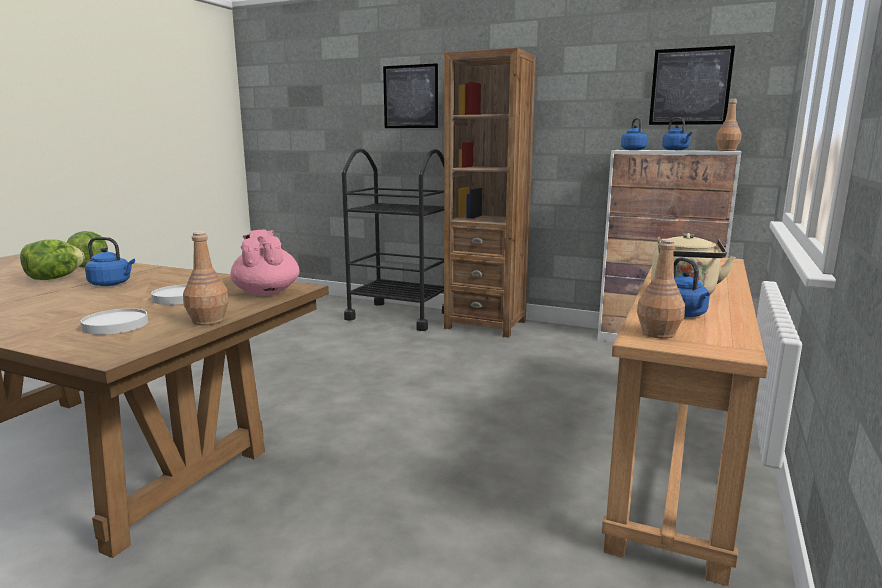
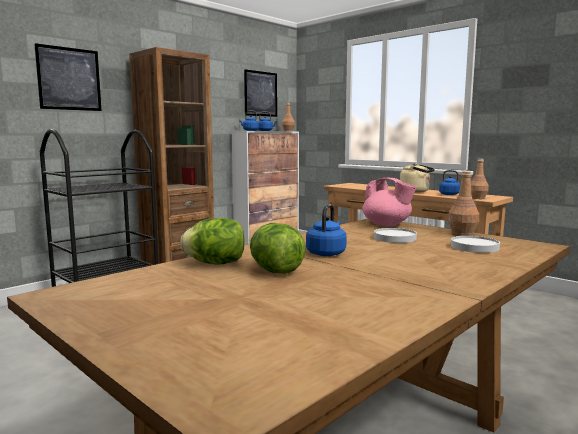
camera: 70 degrees left, 5 degrees down
(266, 292) = (387, 225): pink teapot -> pink teapot turned 135 degrees counterclockwise

